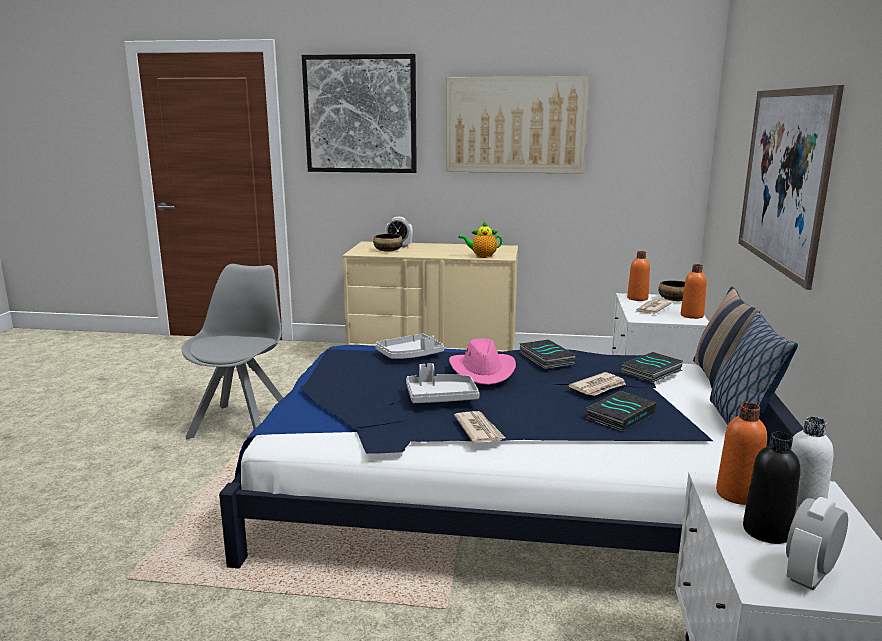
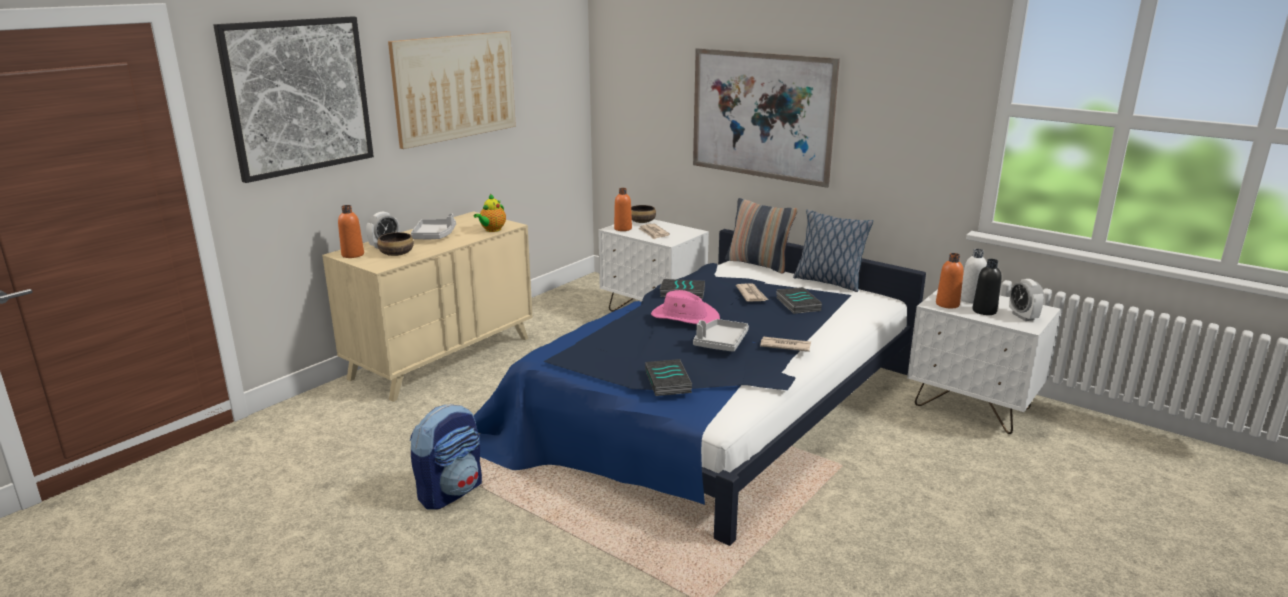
camera: 60 degrees left, 5 degrees up
(243, 423) = (451, 491): grey chair -> backpack
(410, 355) = (609, 333): grey tray -> grey tray (434, 236)
(652, 372) = (741, 274): book -> book (669, 382)
(692, 315) = (683, 229): orange bottle -> orange bottle (353, 255)

